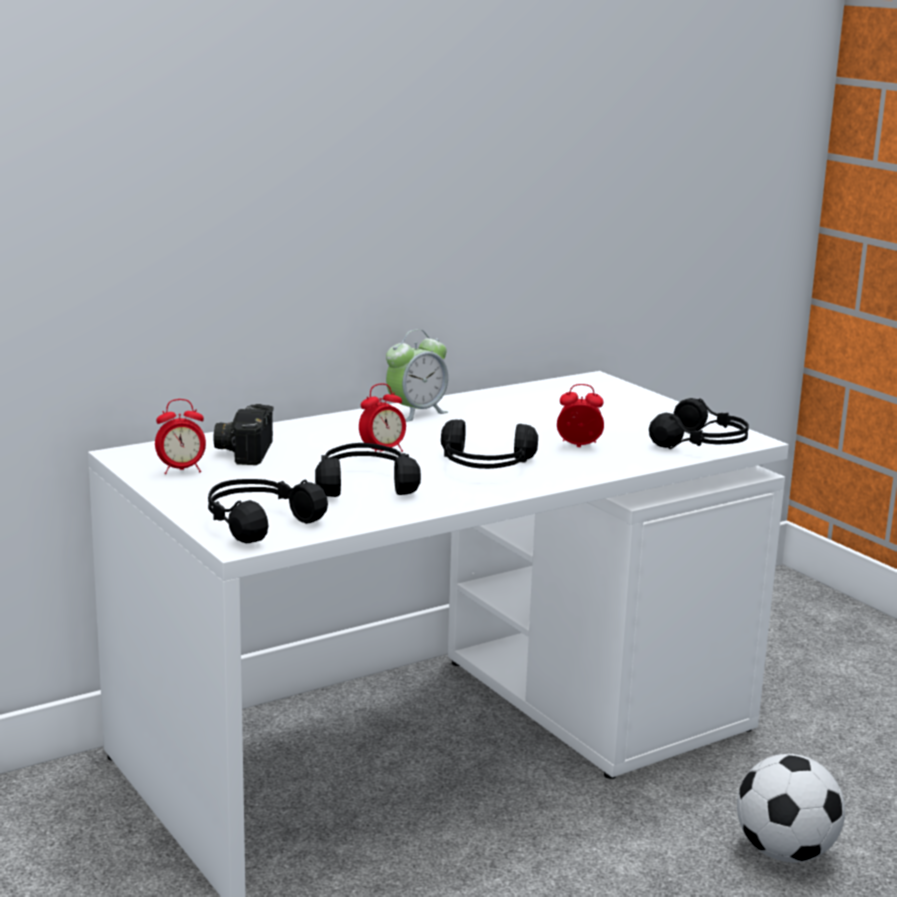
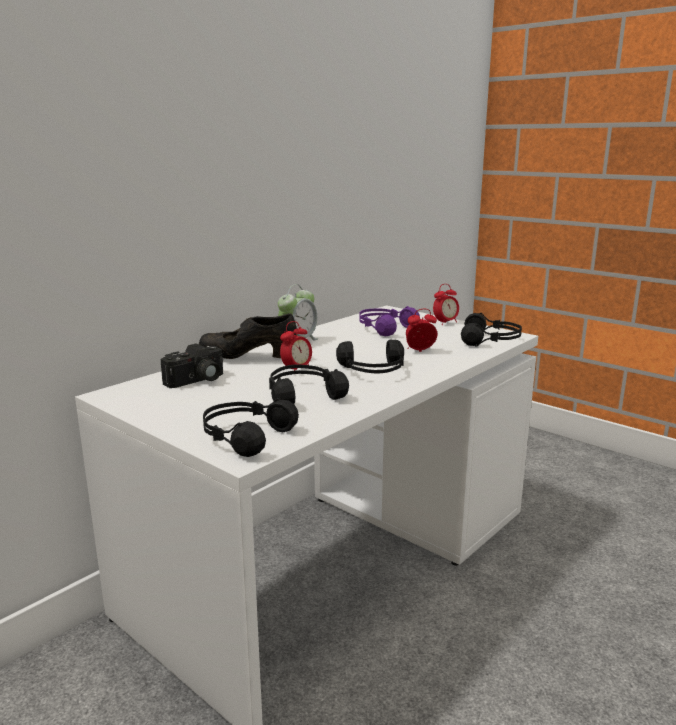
camera: 15 degrees left, 0 degrees up
(181, 470) = (158, 402): alarm clock -> alarm clock (445, 323)
(244, 450) = (197, 381): camera -> camera turned 120 degrees counterclockwise
(330, 428) = (248, 357): none -> black shoe
(559, 407) = (384, 328): none -> purple headphones
(785, 852) = (590, 598): football -> none

